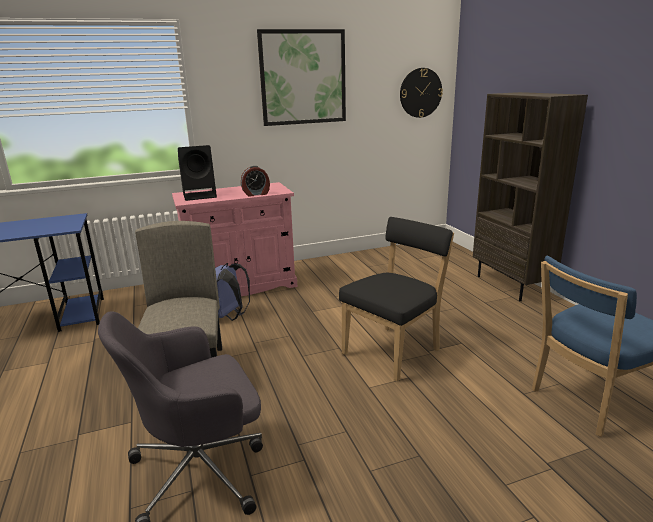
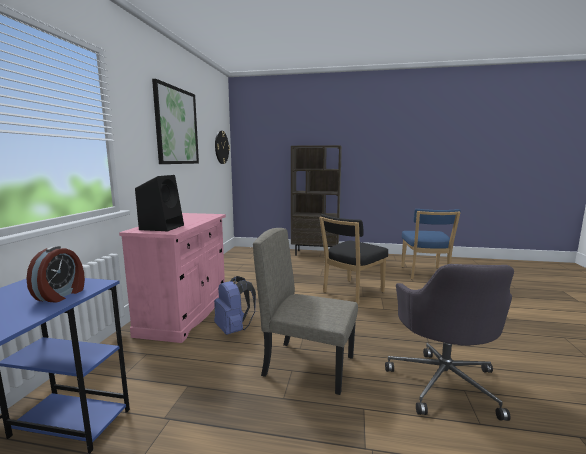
camera: 60 degrees left, 10 degrees down
(256, 194) = (205, 218): alarm clock -> alarm clock (61, 295)
(394, 350) = (351, 293): black chair -> black chair turned 120 degrees counterclockwise

